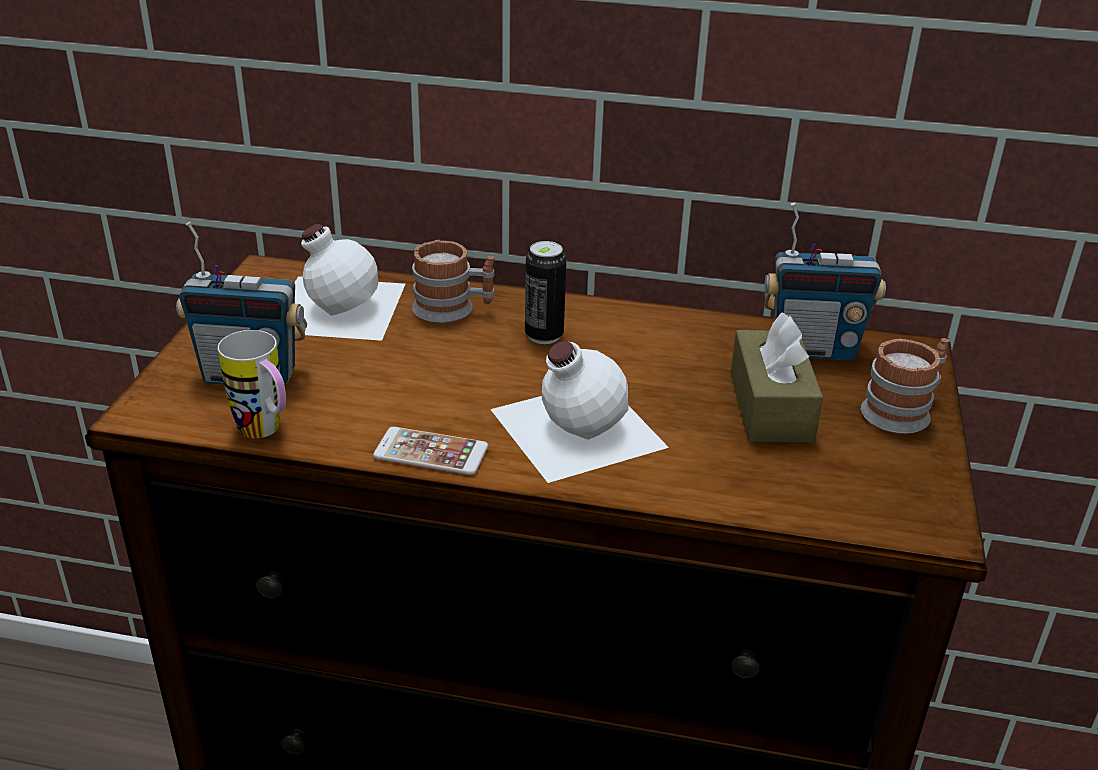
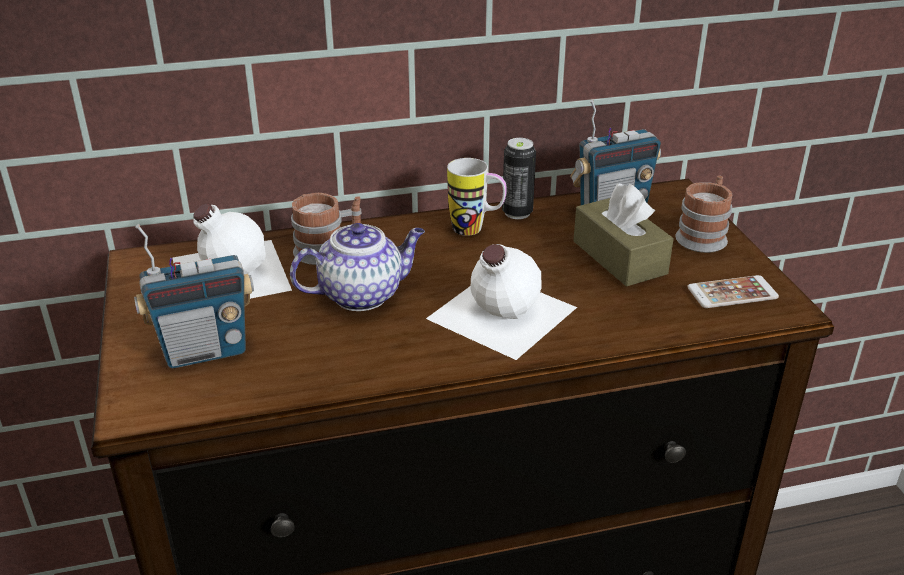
camera: 25 degrees left, 0 degrees up
(266, 433) = (261, 393): mug -> mug (476, 230)
(431, 452) = (409, 365): phone -> phone (732, 293)
(447, 365) = (362, 294): none -> teapot
(544, 335) = (417, 251): can -> can (517, 213)

